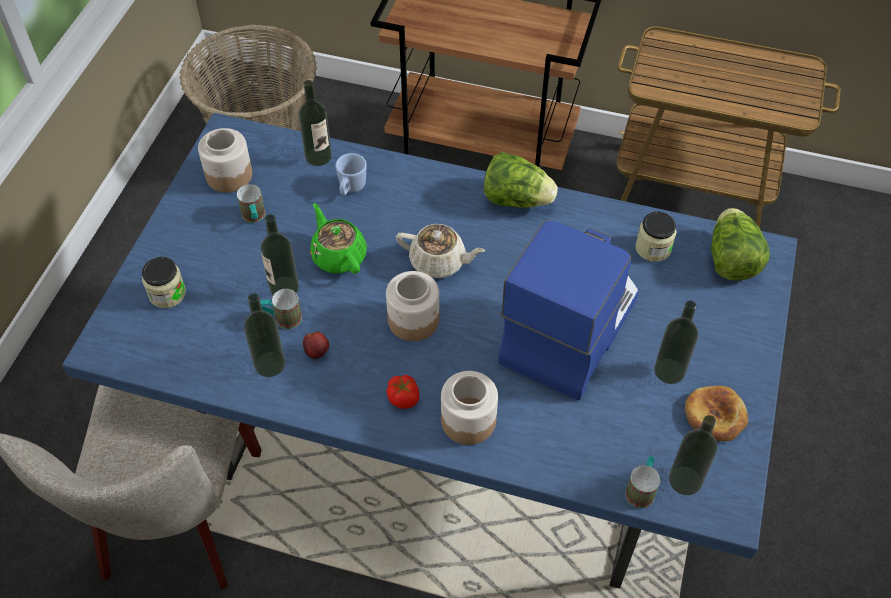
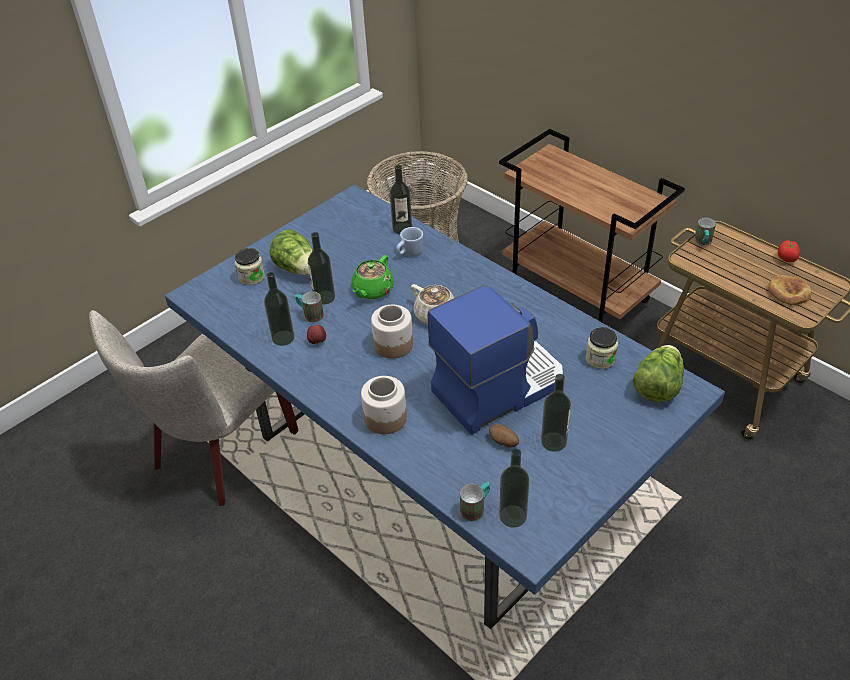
camera: 30 degrees right, 10 degrees down
(228, 175) = (337, 222): jar -> none
(254, 218) = (335, 251): mug -> mug (703, 243)
(338, 255) = (372, 290): green teapot -> green teapot turned 150 degrees counterclockwise
(403, 398) = (352, 388): tomato -> tomato (787, 258)
(516, 199) = (520, 295): lettuce -> lettuce (297, 269)
(618, 395) = (503, 442): none -> potato
(715, 415) = (567, 483): bread -> bread (788, 293)

